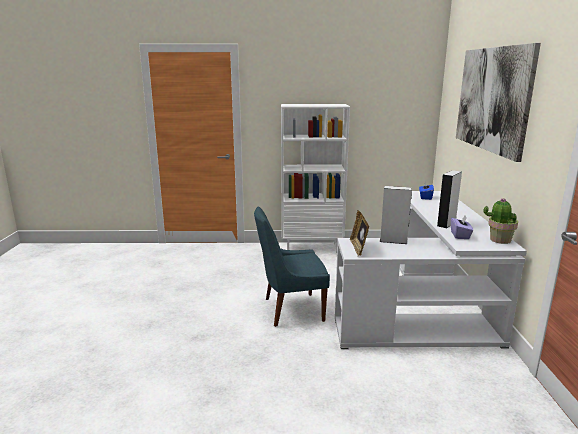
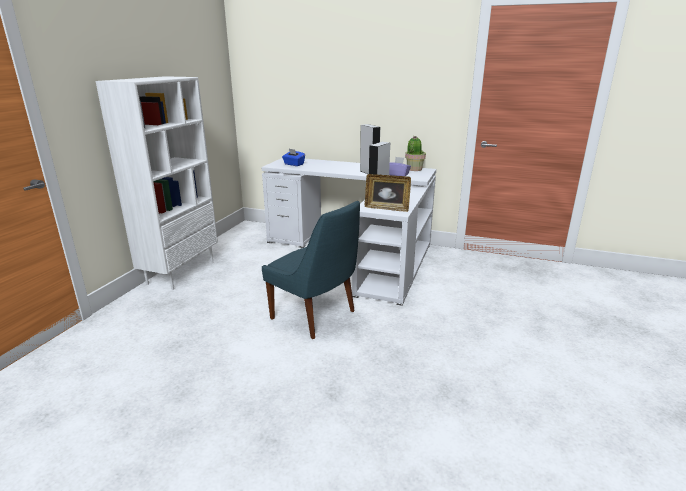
camera: 70 degrees left, 5 degrees up
(291, 310) = (315, 316): blue chair -> blue chair turned 60 degrees counterclockwise
(492, 99) = (347, 59): picture -> none

